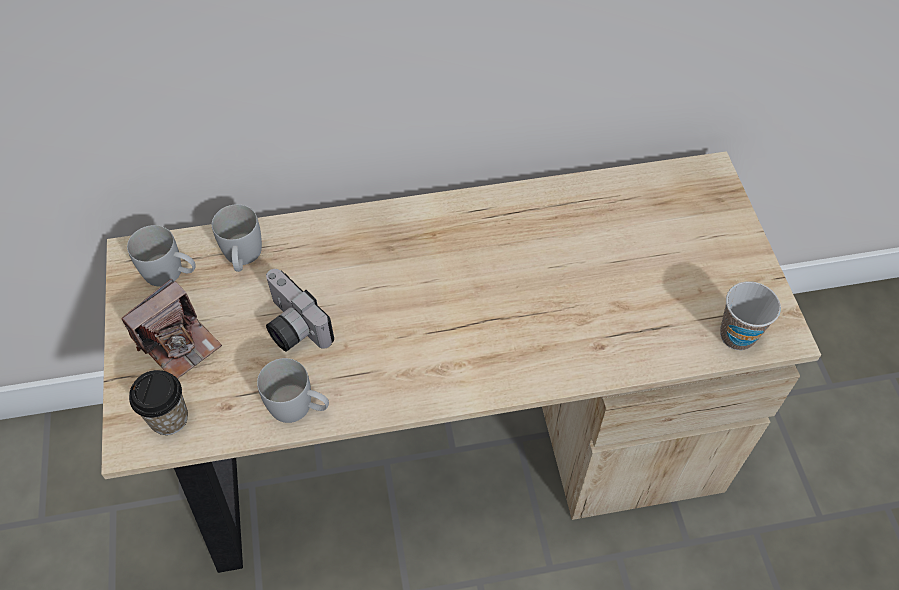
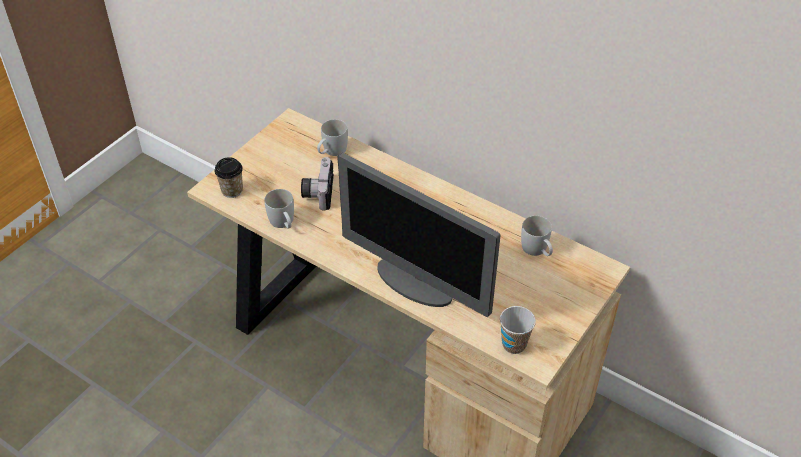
camera: 45 degrees right, 10 degrees down
(171, 273) = (296, 138): white mug -> white mug (537, 250)
(179, 343) = (268, 166): camera -> none
(552, 352) = (415, 283): none -> monitor

